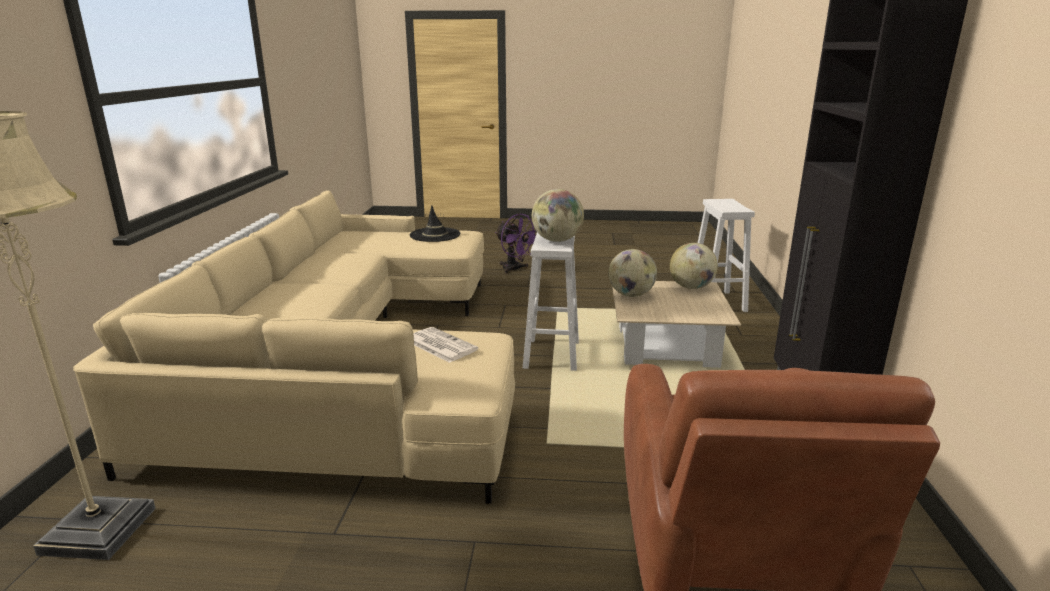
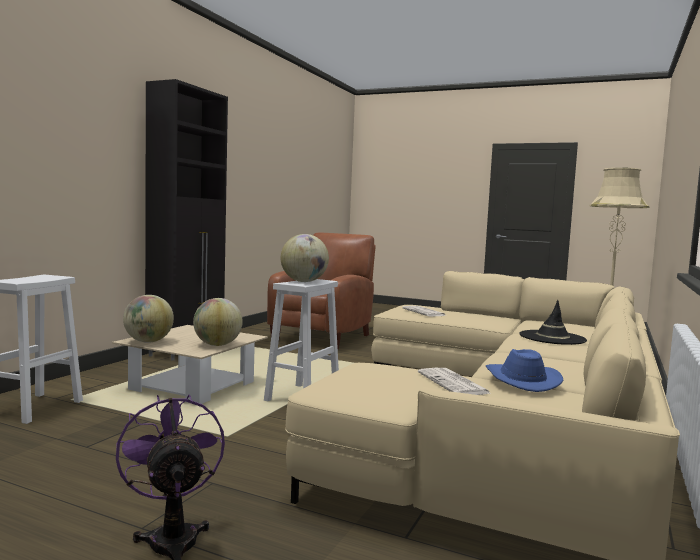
camera: 160 degrees left, 15 degrees down
(355, 247) = (521, 380): none -> blue hat
(397, 243) = (454, 383): none -> newspaper
(435, 235) = (384, 389): black hat -> black hat (552, 338)

